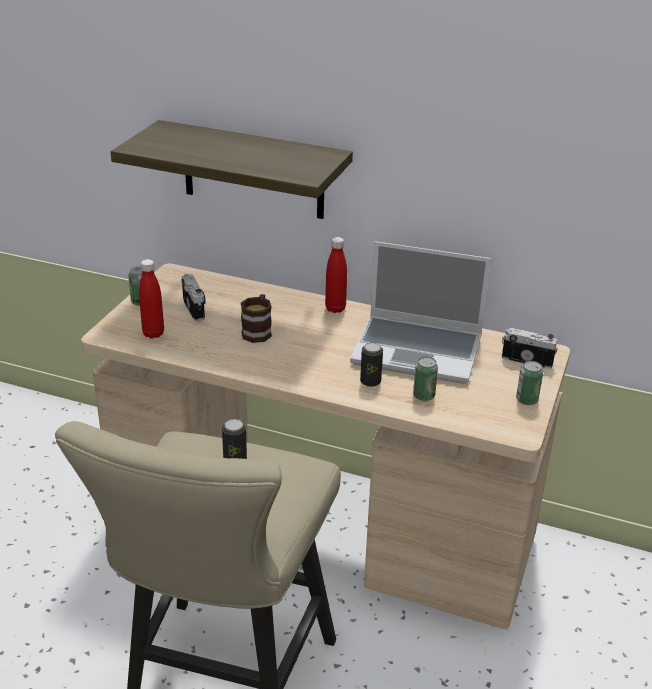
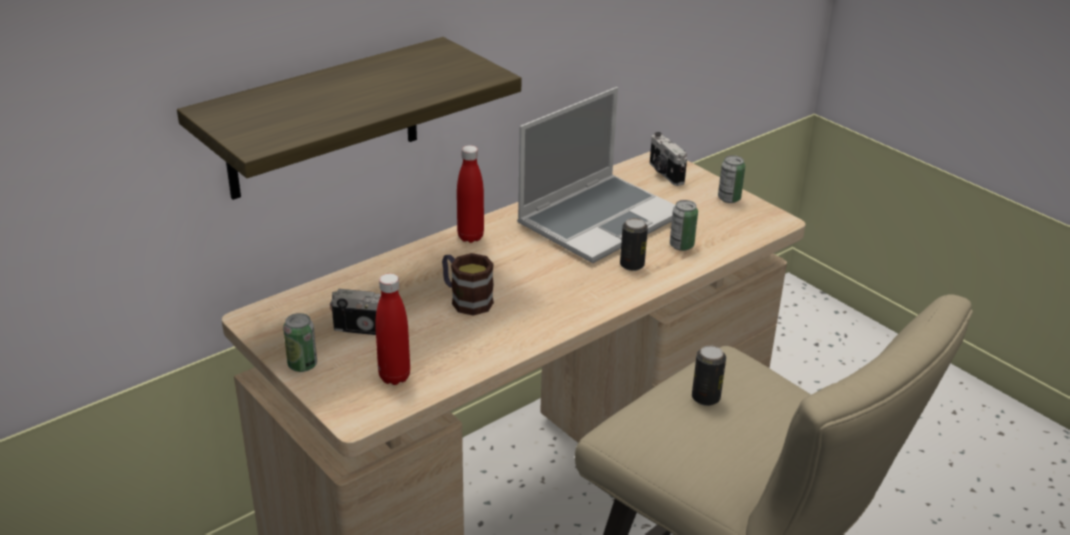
camera: 60 degrees left, 0 degrees up
(527, 359) = (665, 173): camera -> camera turned 75 degrees counterclockwise

